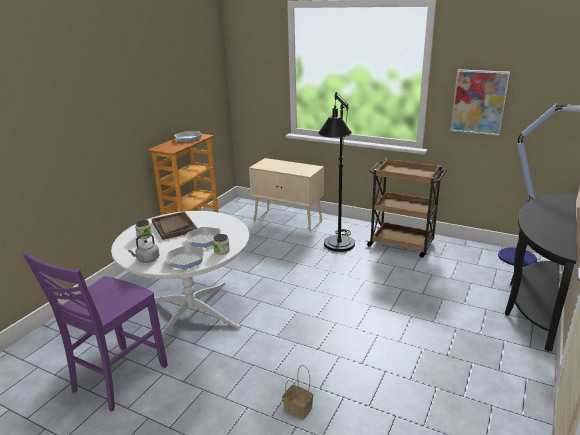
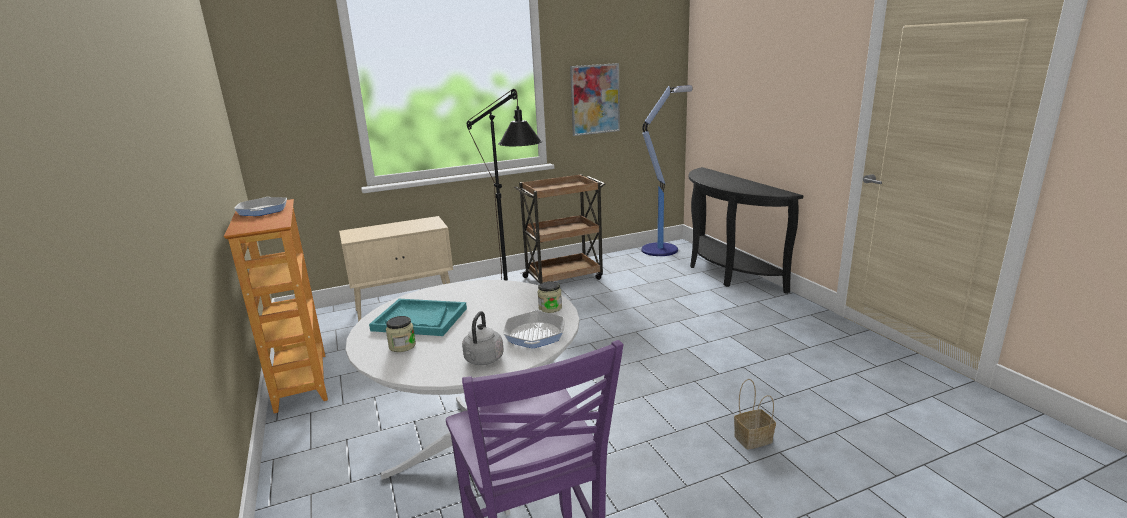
camera: 50 degrees left, 5 degrees down
(174, 226) = (419, 319): brown tray -> turquoise tray
(204, 240) = (499, 310): frying pan -> none

